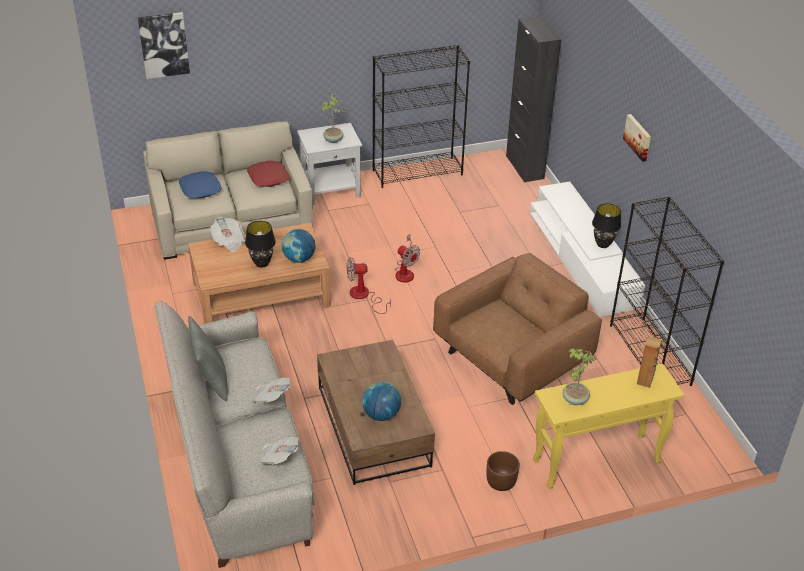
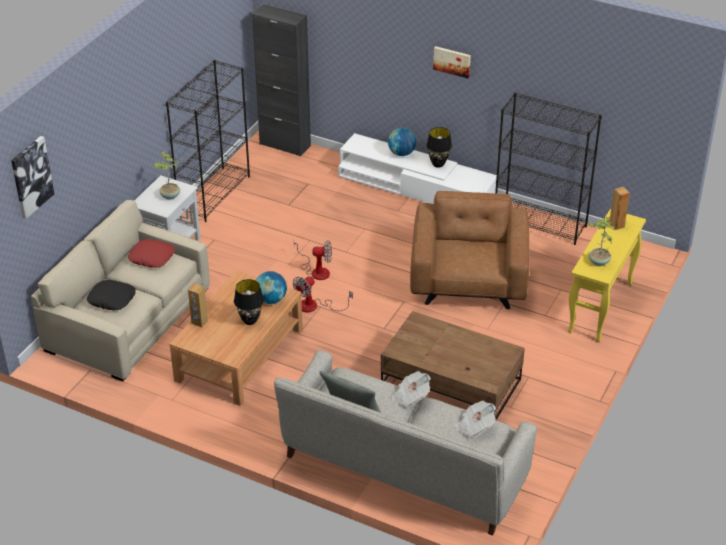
camera: 45 degrees left, 0 degrees up
(200, 189) = (112, 299): blue pillow -> black pillow
(229, 242) = (199, 322): newspaper -> brown speaker
(381, 415) = (479, 360): globe -> globe (401, 153)
(501, 482) = (569, 358): brown planter -> none

